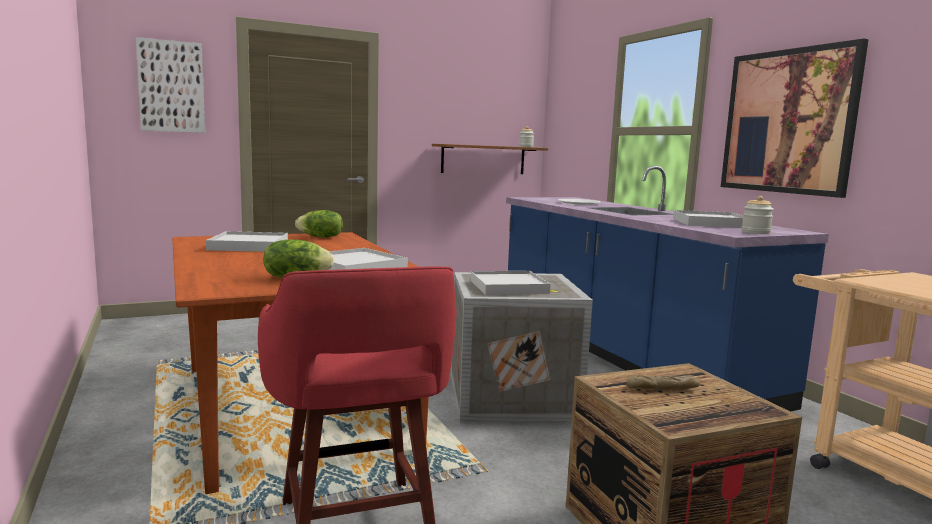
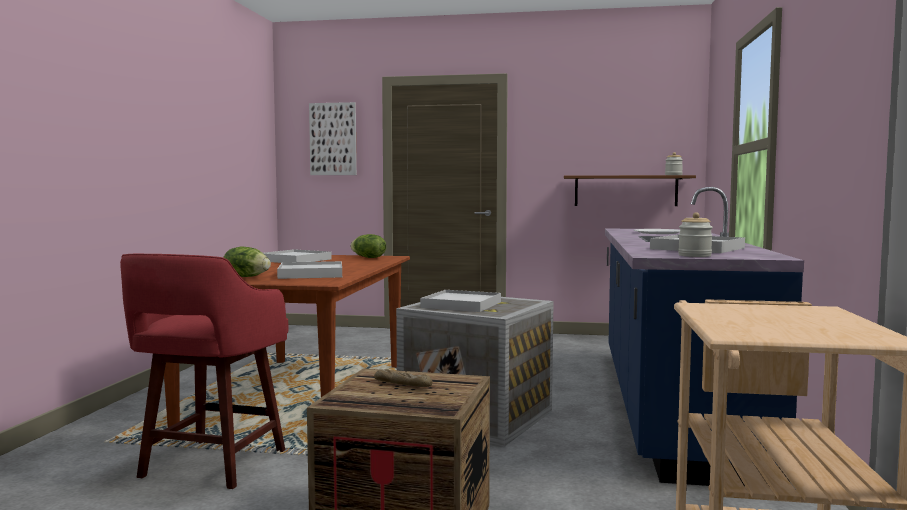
camera: 35 degrees right, 5 degrees down
(788, 122) = (815, 123): picture -> none

